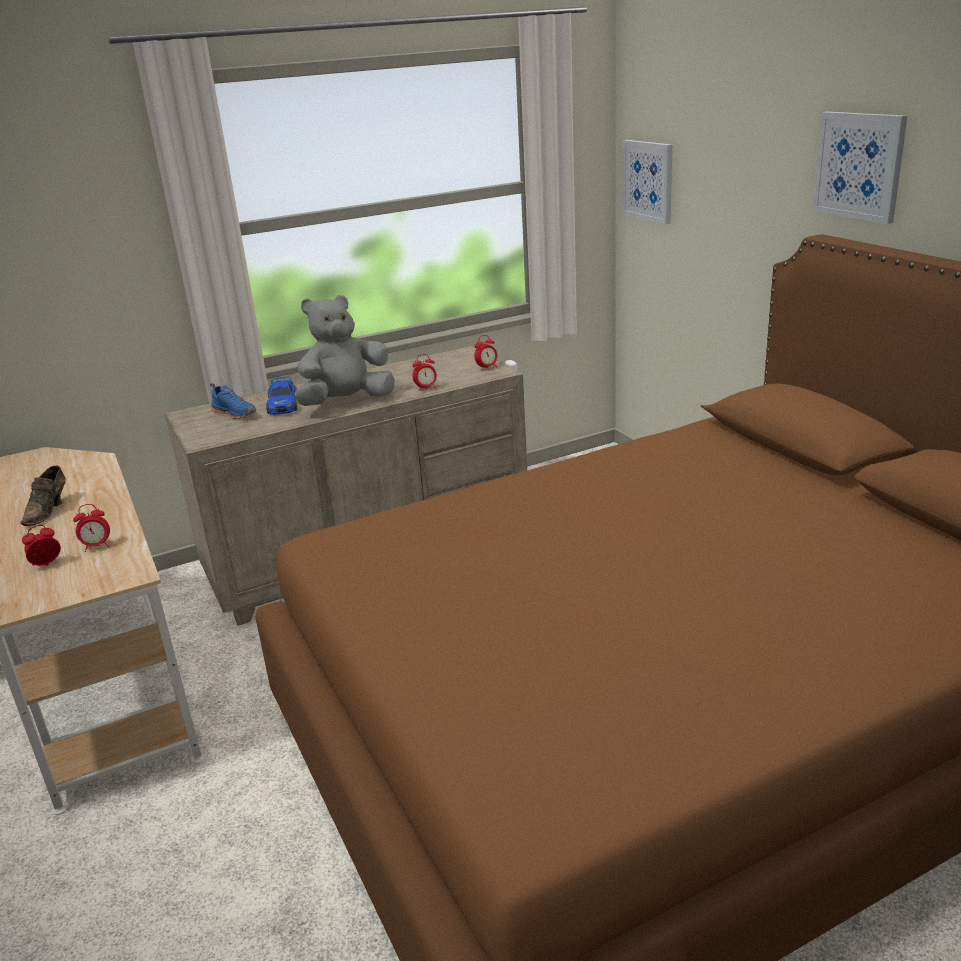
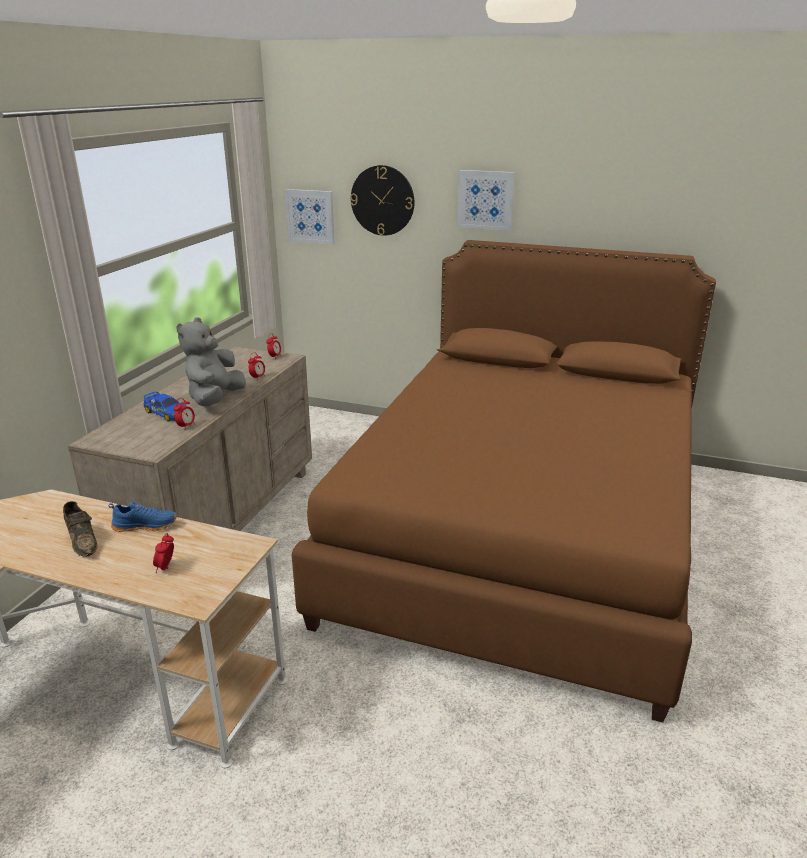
camera: 45 degrees left, 0 degrees up
(97, 546) = (184, 543): alarm clock -> alarm clock (186, 426)
(235, 413) = (138, 428): blue shoe -> blue shoe (145, 525)
(726, 161) = (382, 200): none -> wall clock

